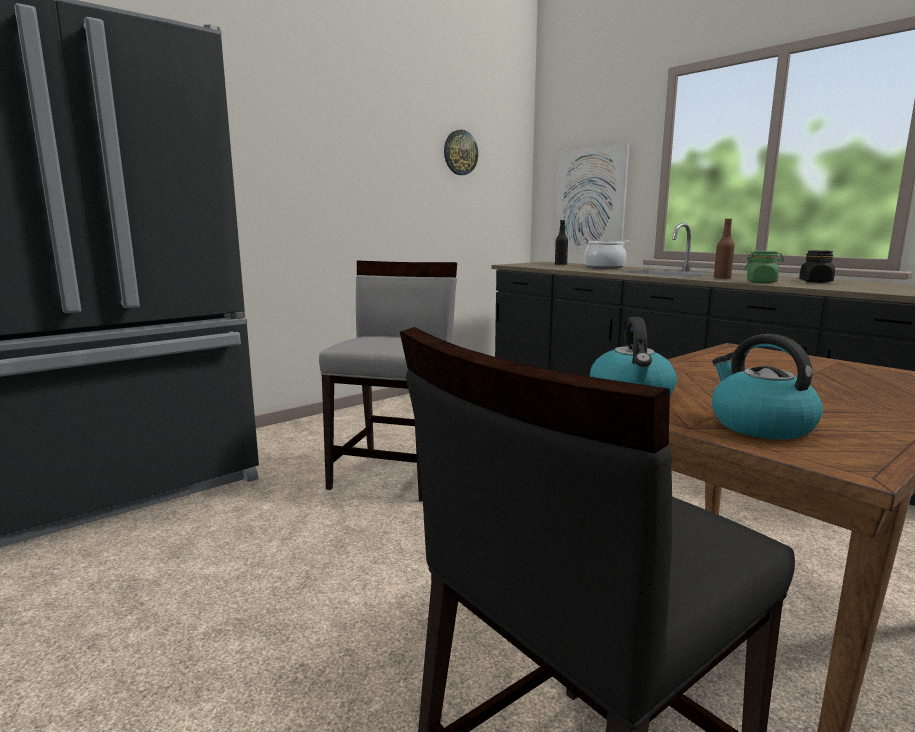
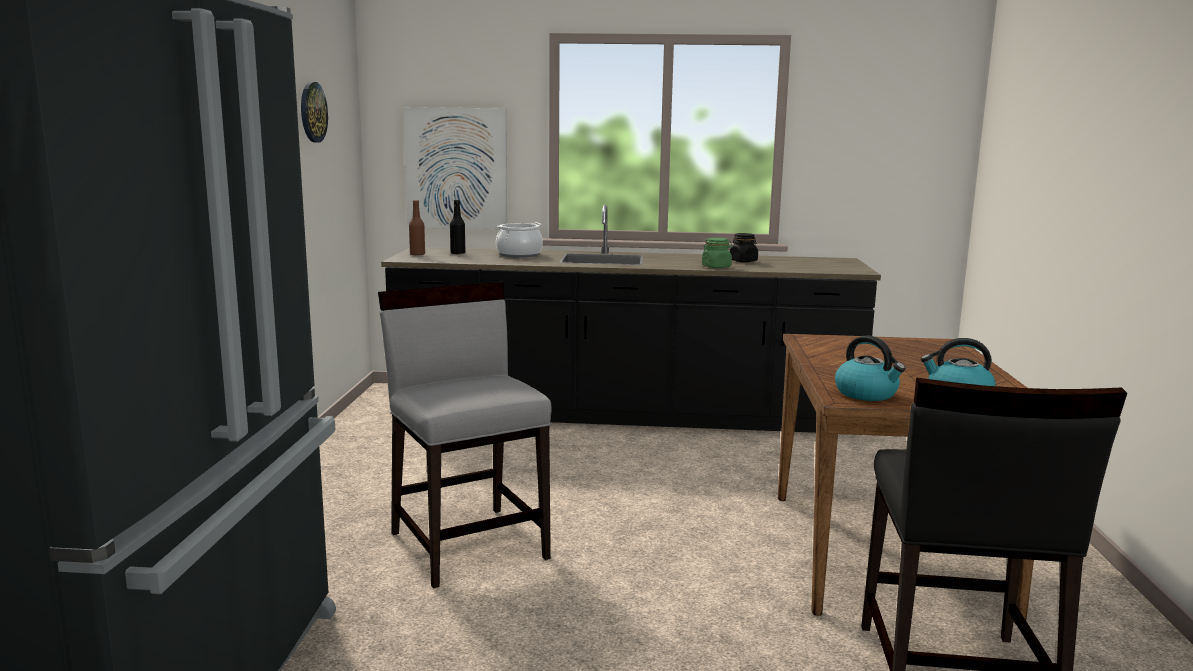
camera: 45 degrees left, 0 degrees up
(722, 278) = (673, 263): brown bottle -> brown bottle (417, 254)

